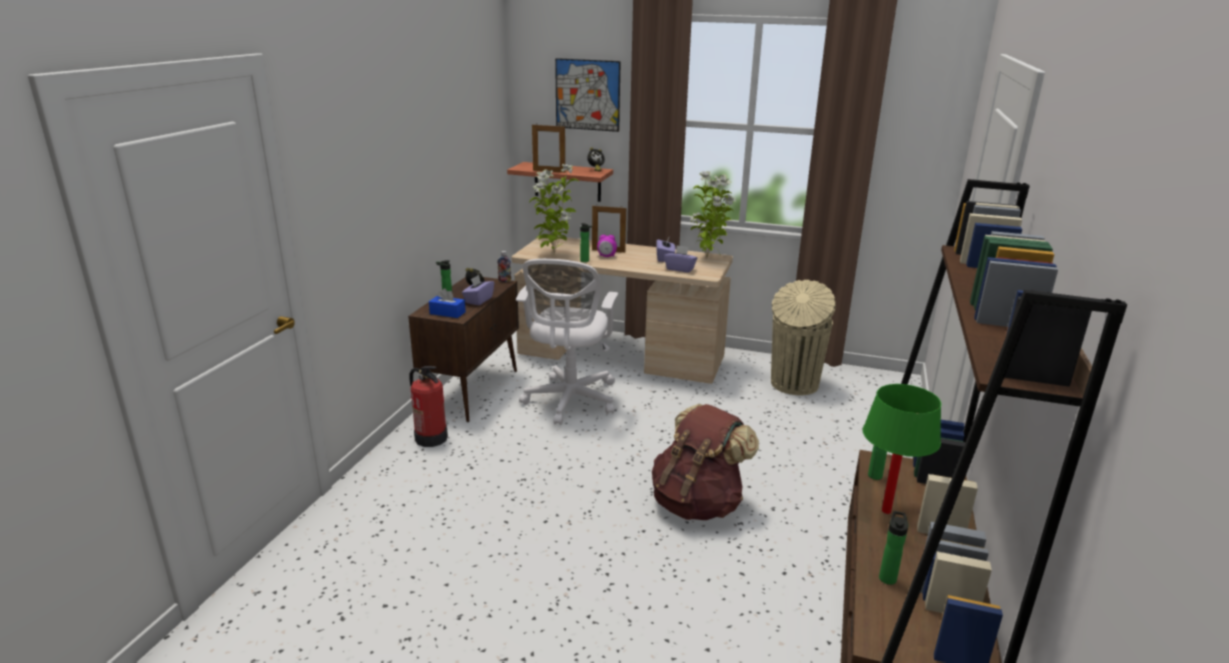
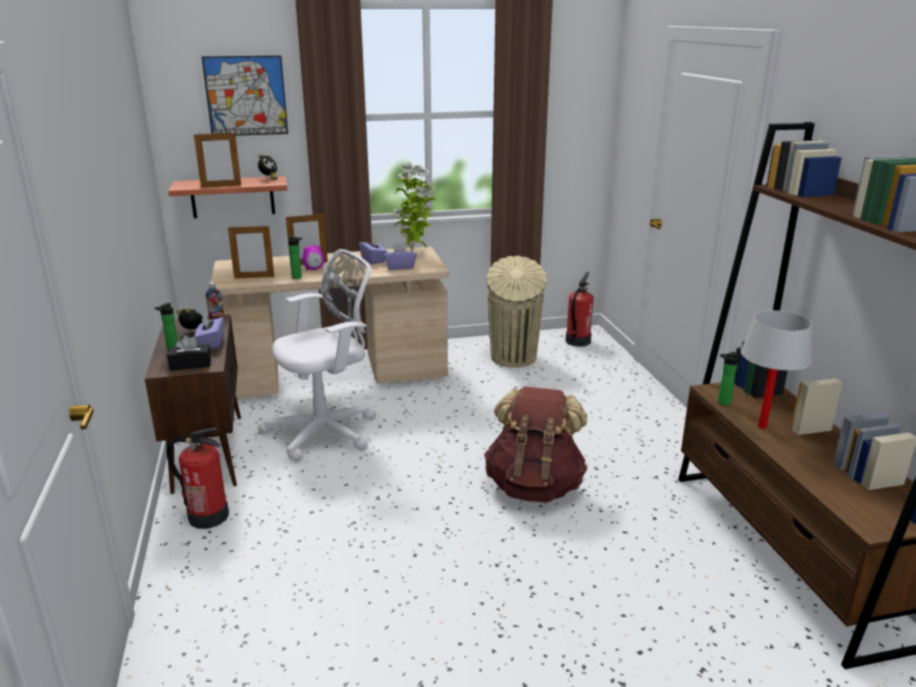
camera: 30 degrees left, 0 degrees up
(447, 313) = (190, 364): blue tissue box -> black tissue box
(553, 254) = (254, 277): potted plant -> picture frame
(570, 402) = (327, 432): white office chair -> white office chair turned 105 degrees counterclockwise
(878, 385) = (577, 341): none -> fire extinguisher
(886, 511) = (762, 427): green table lamp -> white table lamp
(887, 577) = (820, 476): bottle -> none

